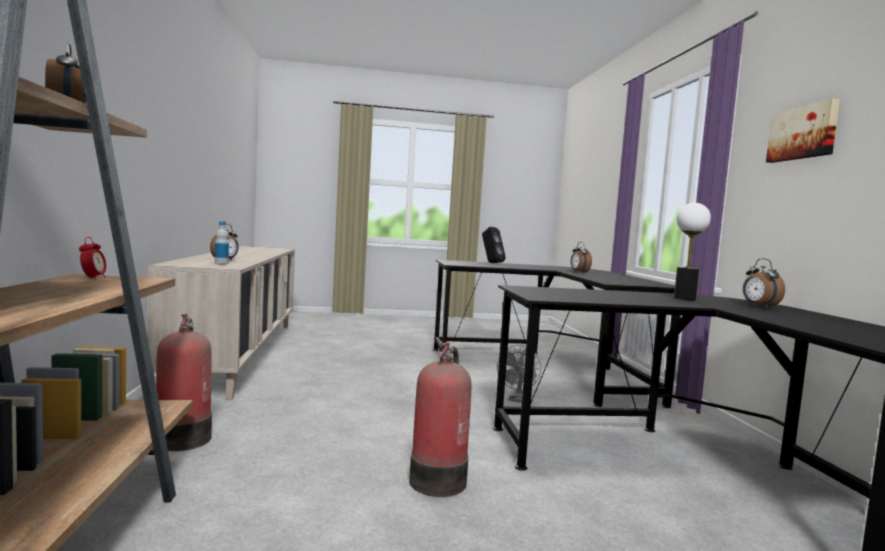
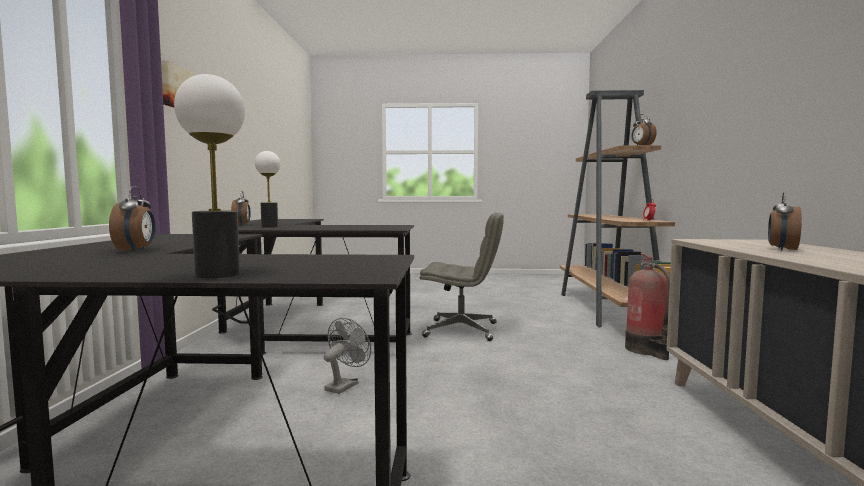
camera: 170 degrees left, 0 degrees up
(221, 263) = (738, 243): bottle -> none
(439, 480) = (462, 330): fire extinguisher -> grey office chair
(491, 263) = (217, 275): black speaker -> table lamp

